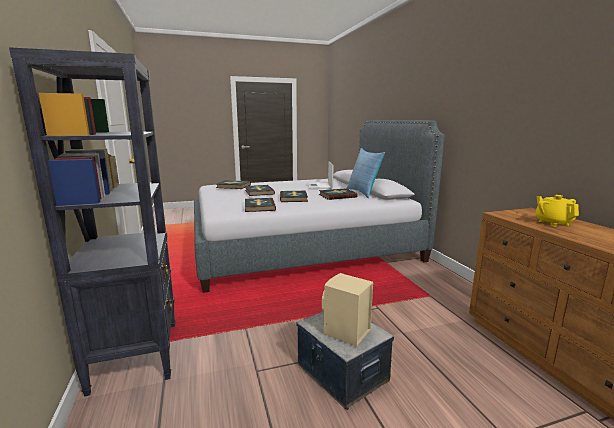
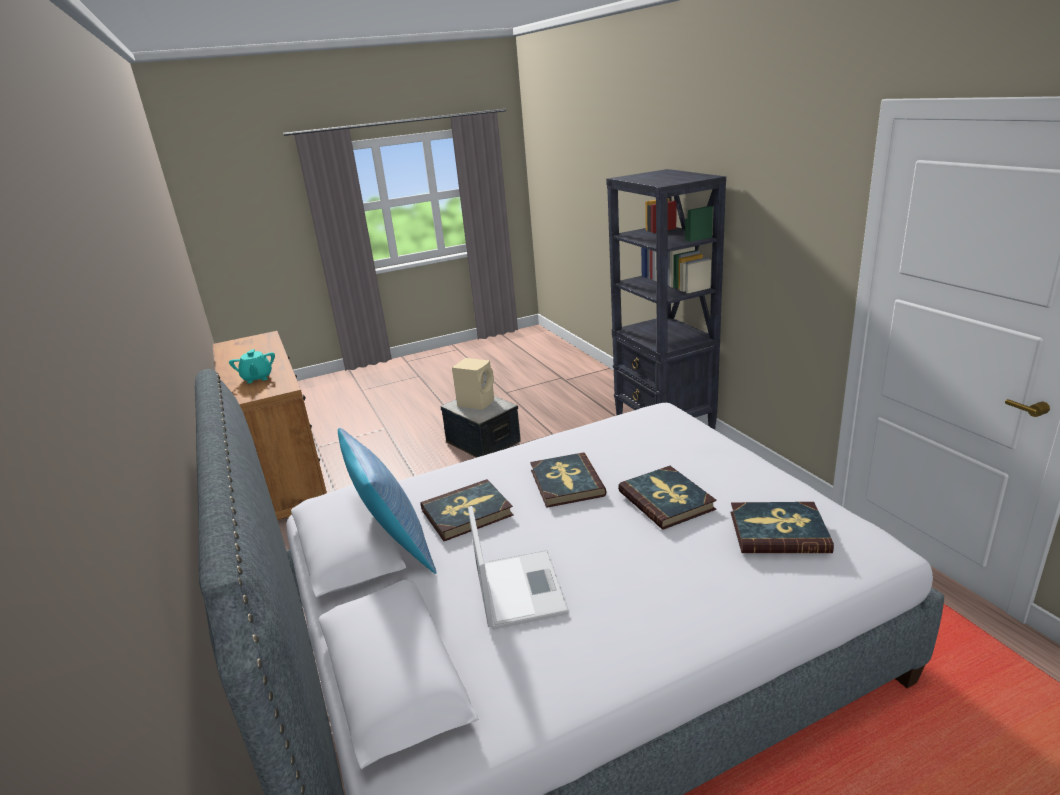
camera: 175 degrees right, 10 degrees up
(259, 207) = (613, 438): book -> none
(553, 223) = (257, 378): yellow teapot -> turquoise teapot

